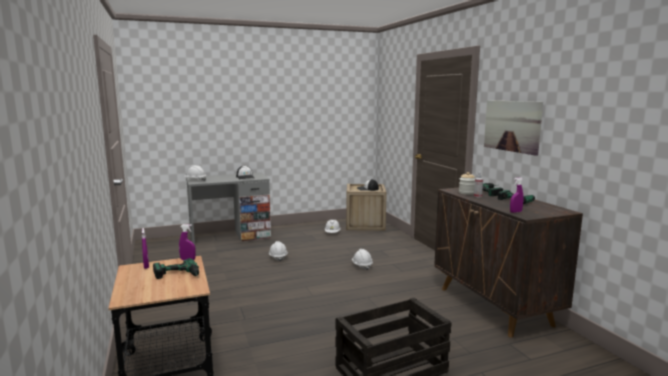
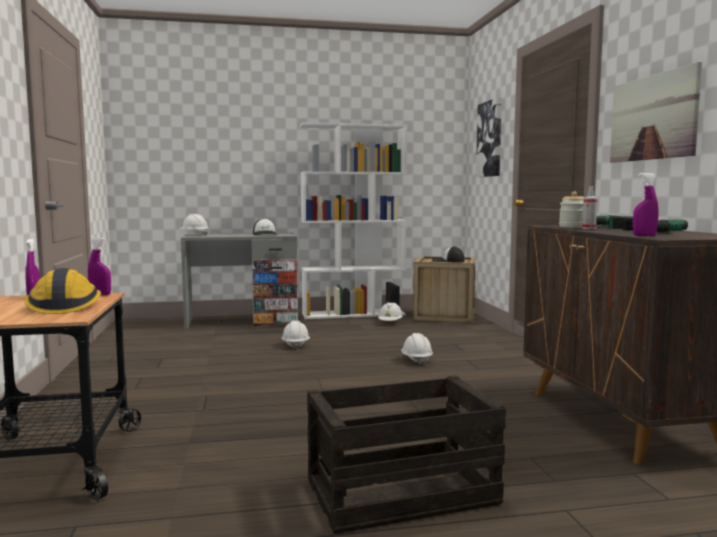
camera: 10 degrees right, 5 degrees down
(178, 276) = (64, 306): power drill -> hard hat
(304, 226) = (353, 314): none -> white bookcase
(396, 108) = (490, 139): none -> picture

